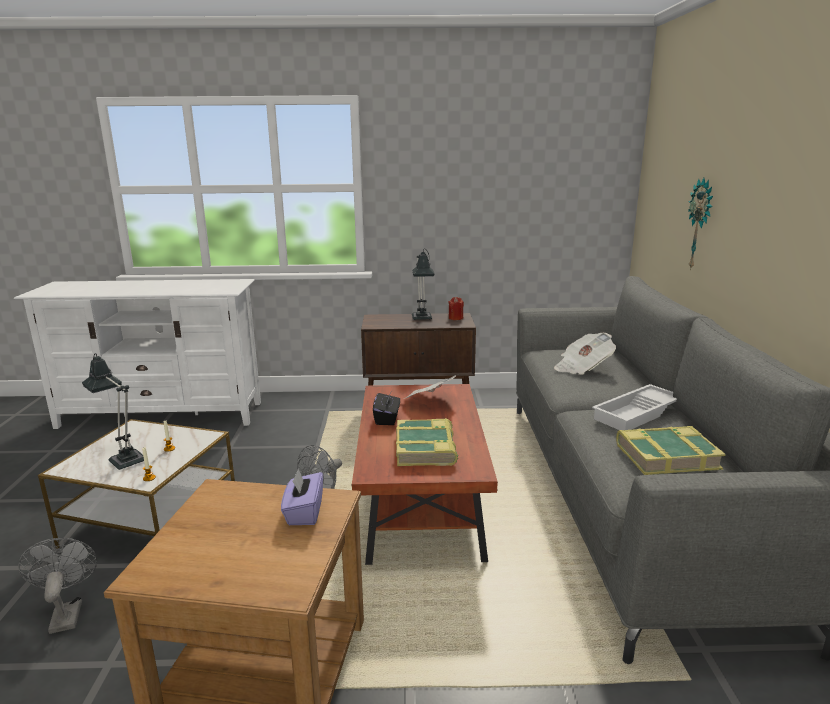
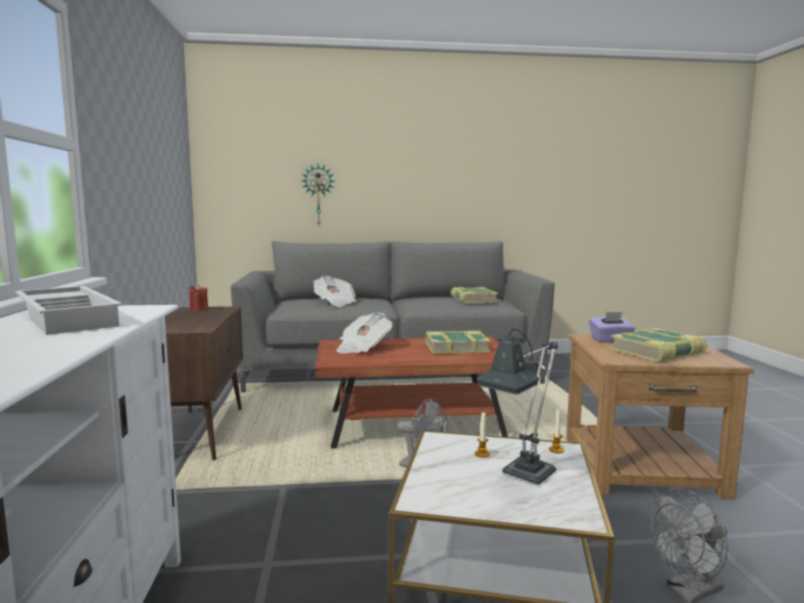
camera: 95 degrees left, 10 degrees down
(223, 532) = (658, 352): none -> book
(387, 419) = (403, 358): black tissue box -> none
(422, 319) = (192, 317): table lamp -> none
(638, 414) = (418, 299): white tray -> white tray (70, 318)

